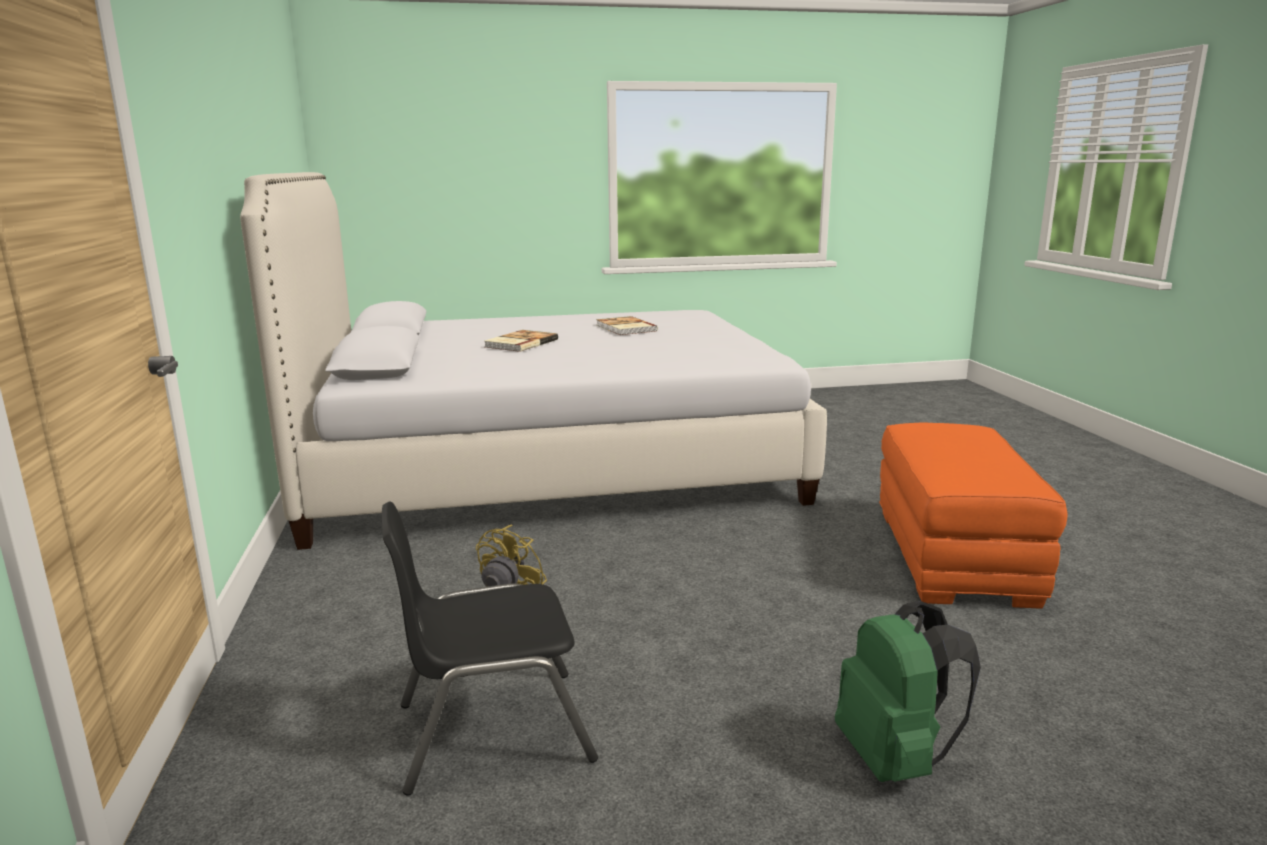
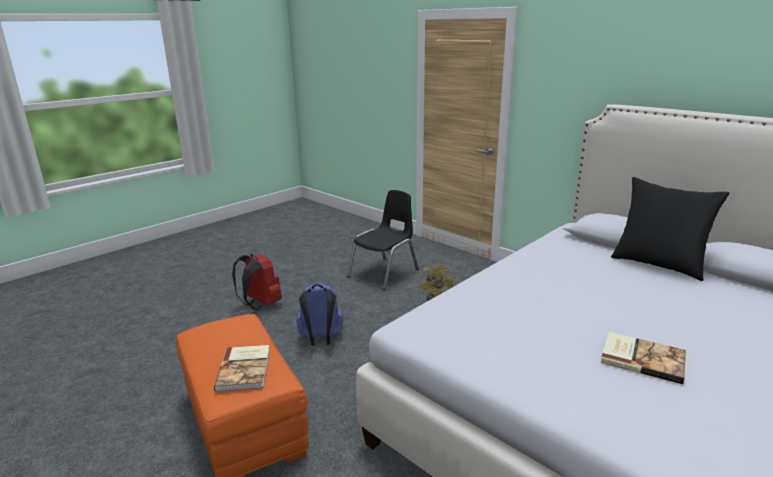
camera: 145 degrees right, 5 degrees up
(426, 348) = (658, 264): none -> black pillow
(520, 343) = (626, 289): book -> book (245, 369)
(792, 618) = (320, 340): none -> blue backpack
(895, 759) = (260, 304): green backpack -> red backpack

